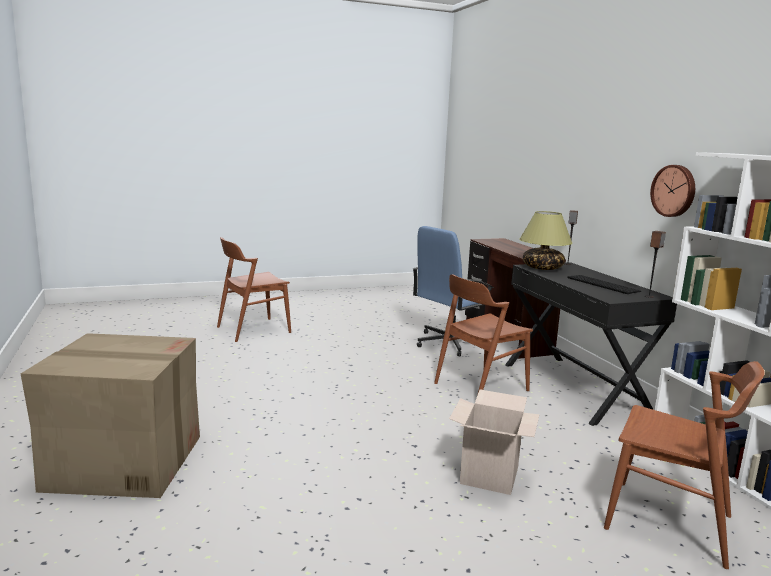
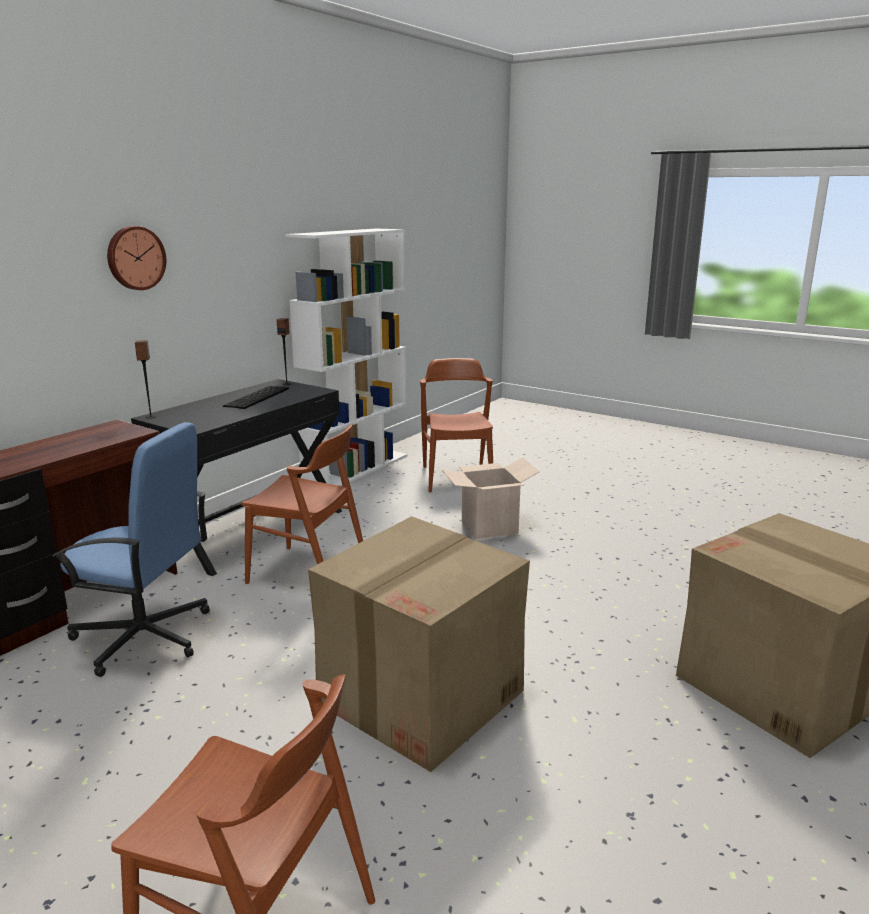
camera: 125 degrees left, 5 degrees up
(309, 375) = (422, 696): none -> cardboard box
(542, 268) = (198, 422): table lamp -> none
(674, 191) = (240, 279): wall clock -> wall clock (135, 258)

